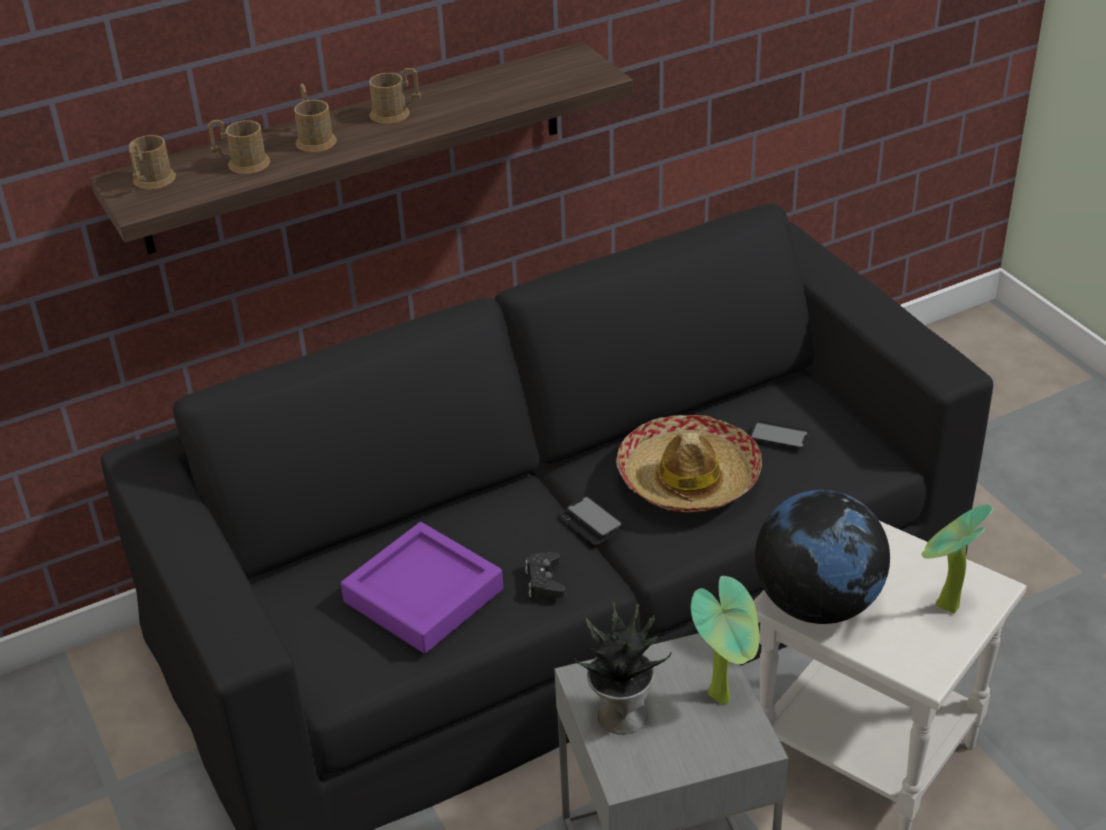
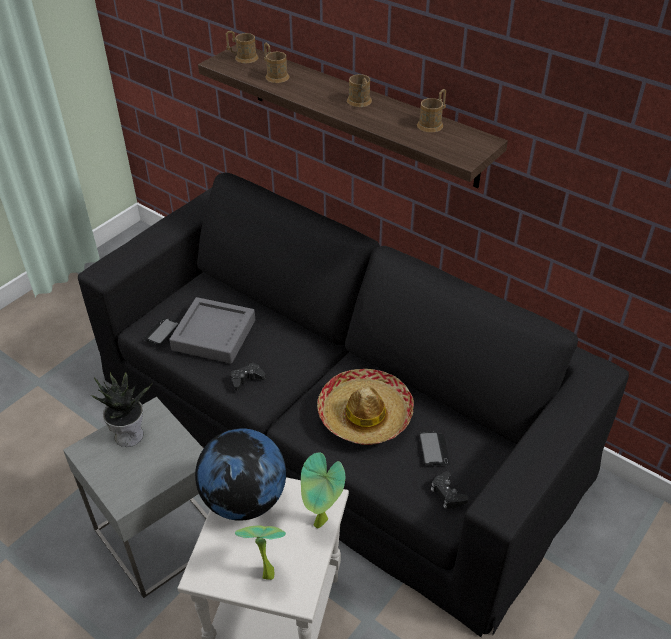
camera: 65 degrees right, 5 degrees up
(314, 138) = (315, 87): brown mug -> brown mug (432, 123)
(423, 595) = (214, 335): purple tray -> grey tray
(590, 522) = (307, 384): phone -> phone (161, 332)
(724, 696) = (157, 477): potted plant -> potted plant (321, 524)
(853, 447) = (447, 494): none -> black game controller

